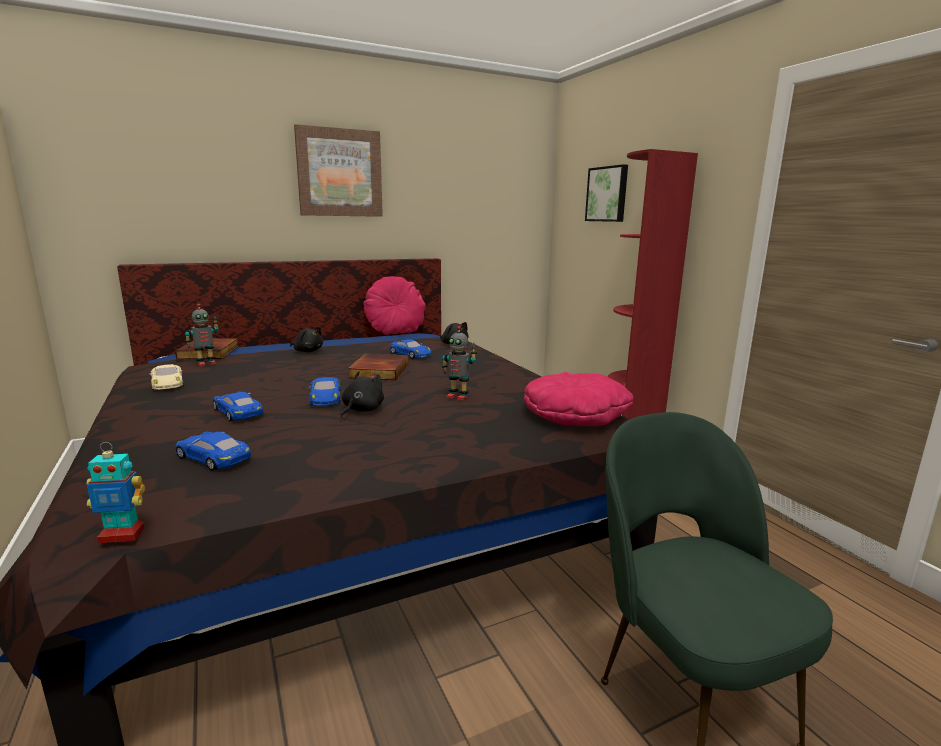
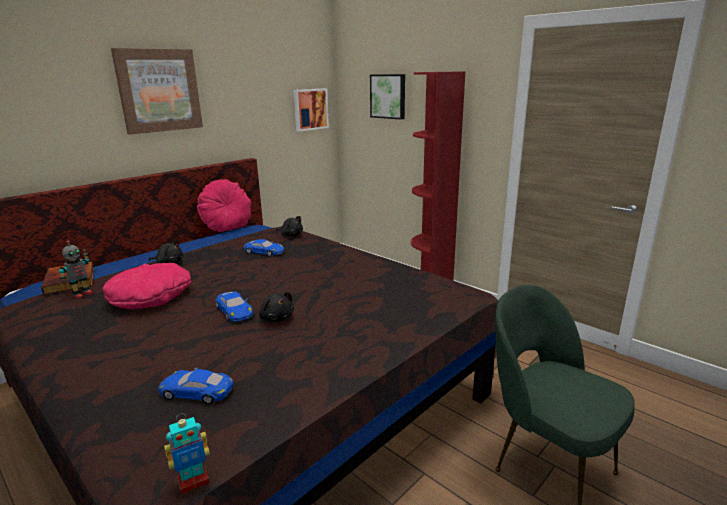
camera: 20 degrees left, 5 degrees up
(167, 383) = (66, 324): beige toy car -> none
(238, 412) = (171, 342): blue toy car -> none
(361, 410) = (276, 318): black plush toy -> black plush toy turned 135 degrees clockwise
(378, 370) = (253, 274): book -> none
(458, 397) = (339, 289): toy robot -> none
(517, 211) = (310, 109): none -> picture
(573, 414) = (432, 289): pink pillow -> pink pillow (149, 296)

